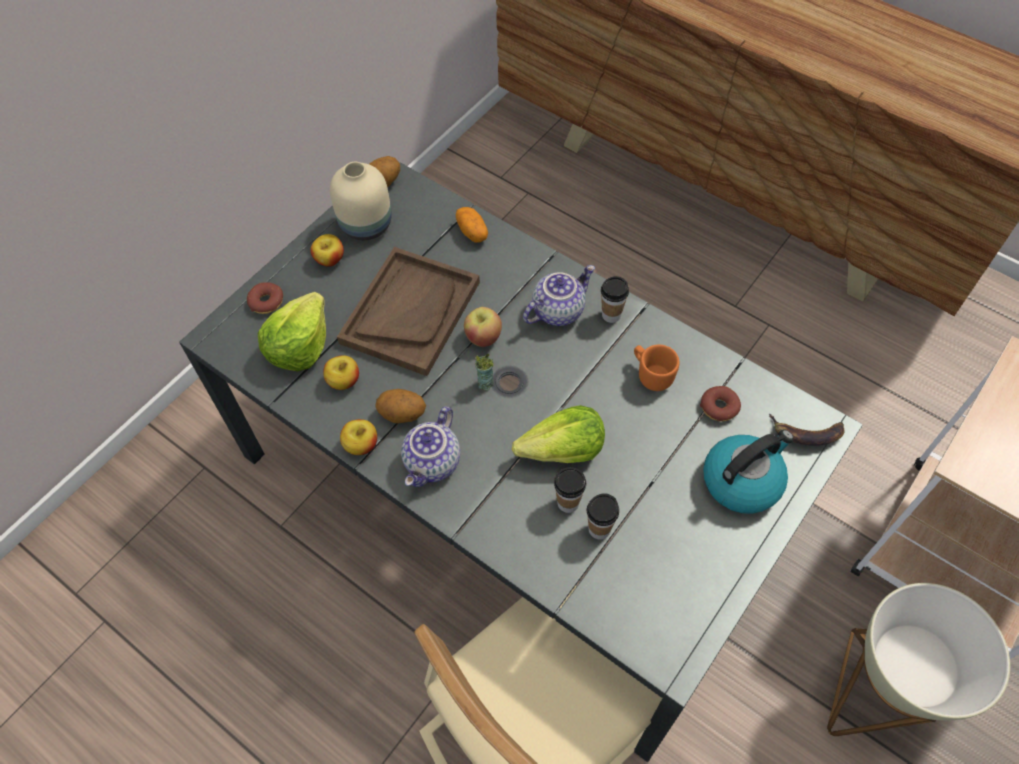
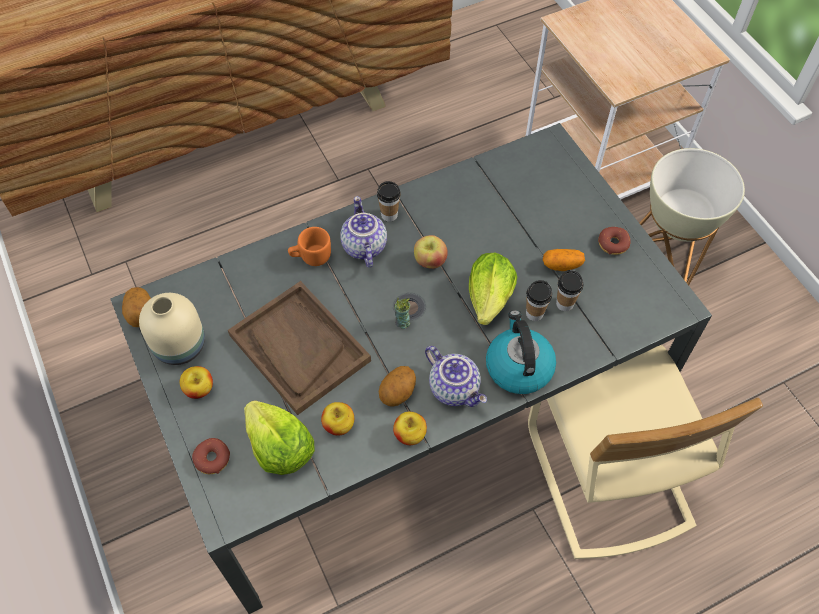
camera: 65 degrees left, 0 degrees up
(472, 232) = (245, 270): potato -> potato (562, 265)
(483, 337) = (357, 306): apple -> apple (430, 261)
(651, 374) = (456, 215): orange mug -> orange mug (311, 257)
(719, 407) = (505, 190): donut -> donut (613, 244)
(742, 480) = (568, 205): kettle -> kettle (518, 366)
(806, 434) = (551, 154): banana -> none

